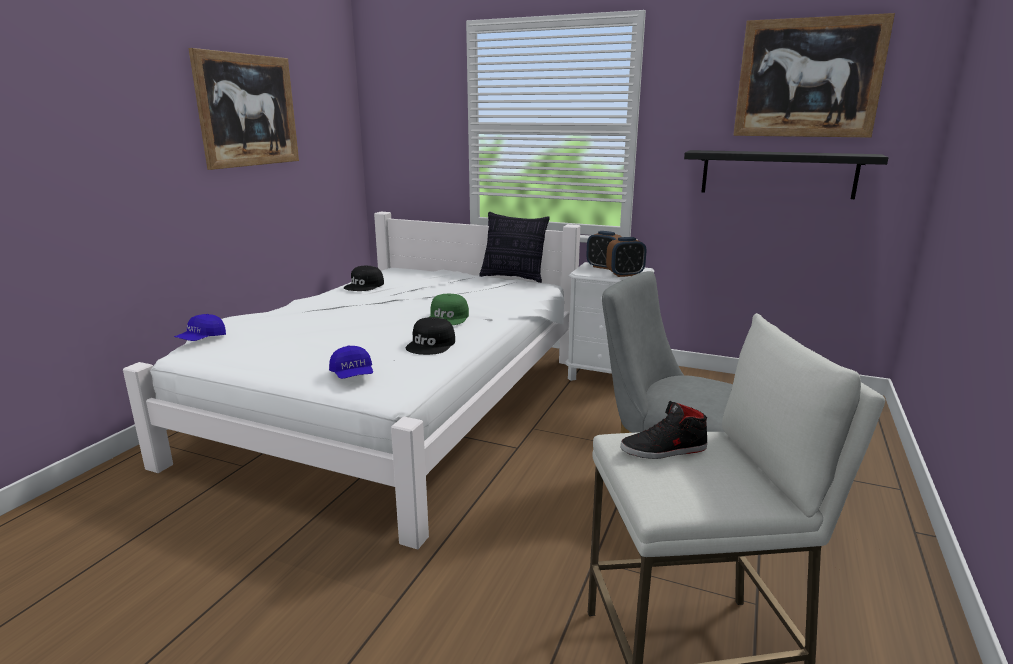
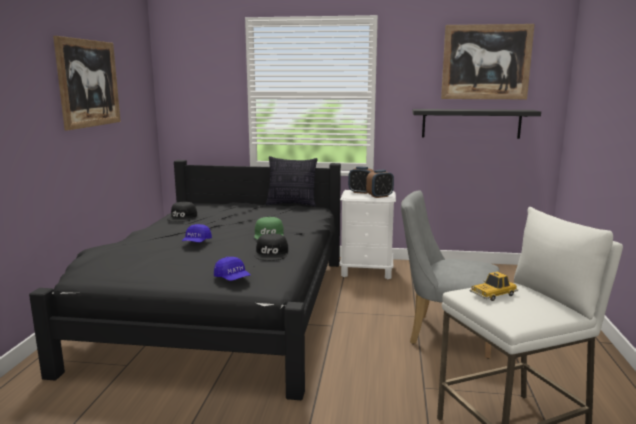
camera: 15 degrees left, 5 degrees down
(202, 339) = (84, 266): blue cap -> blue cap (196, 242)
(395, 406) = (223, 308): white bed -> black bed
(664, 449) = (493, 294): black shoe -> toy car

